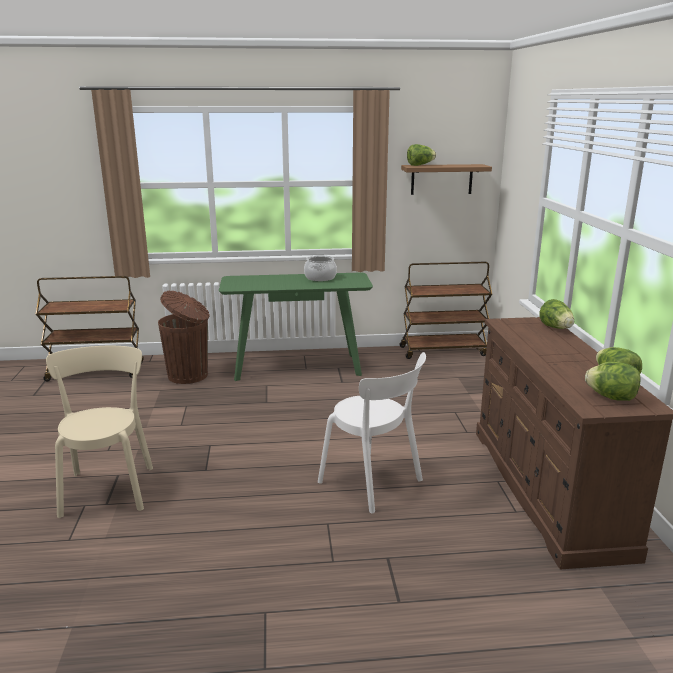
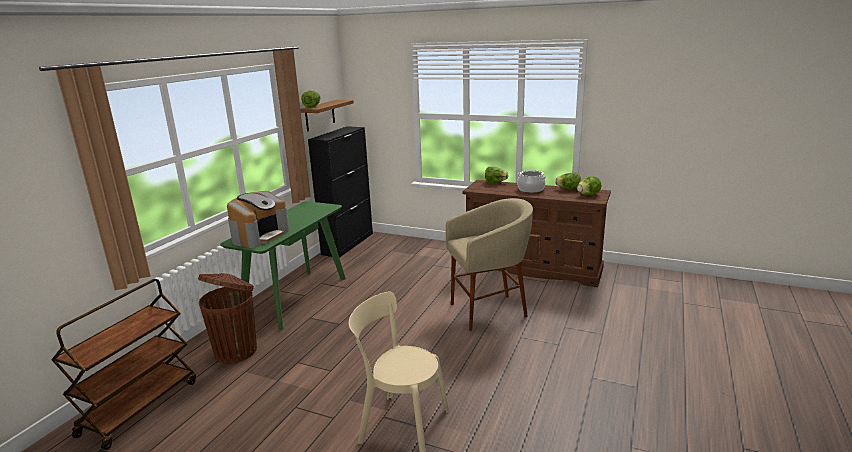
camera: 60 degrees left, 0 degrees up
(253, 282) = (260, 236): none -> coffee machine
(320, 278) = (293, 214): cooking pot -> cooking pot (530, 189)
(373, 483) = (489, 311): white chair -> beige stool
(443, 351) = (348, 243): brown cart -> black cabinet

